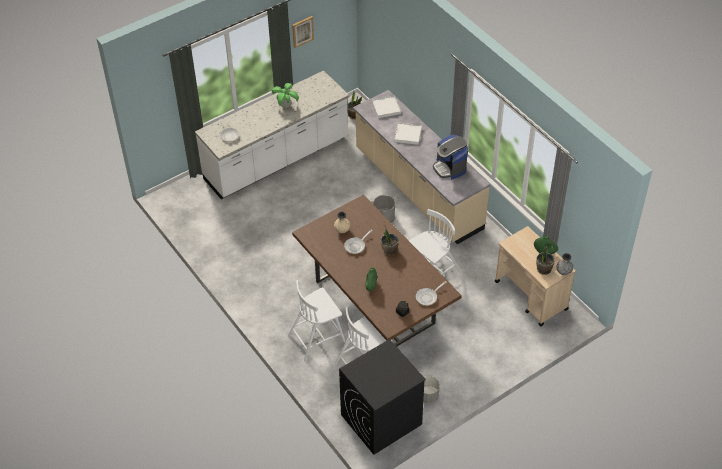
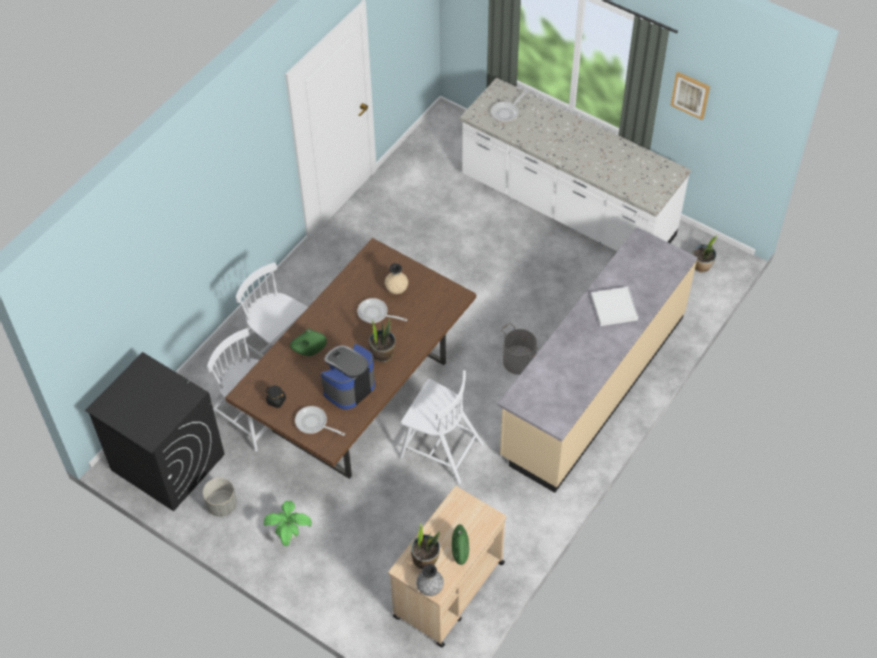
camera: 70 degrees right, 5 degrees up
(286, 106) = (593, 152): potted plant -> potted plant (289, 535)
(386, 108) = (656, 266): white tray -> none
(450, 168) = (570, 378): coffee machine -> coffee machine (348, 387)

